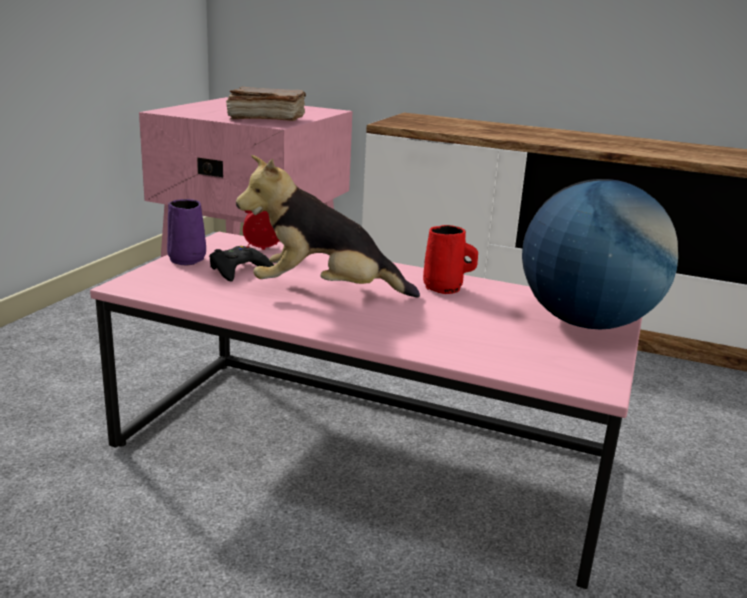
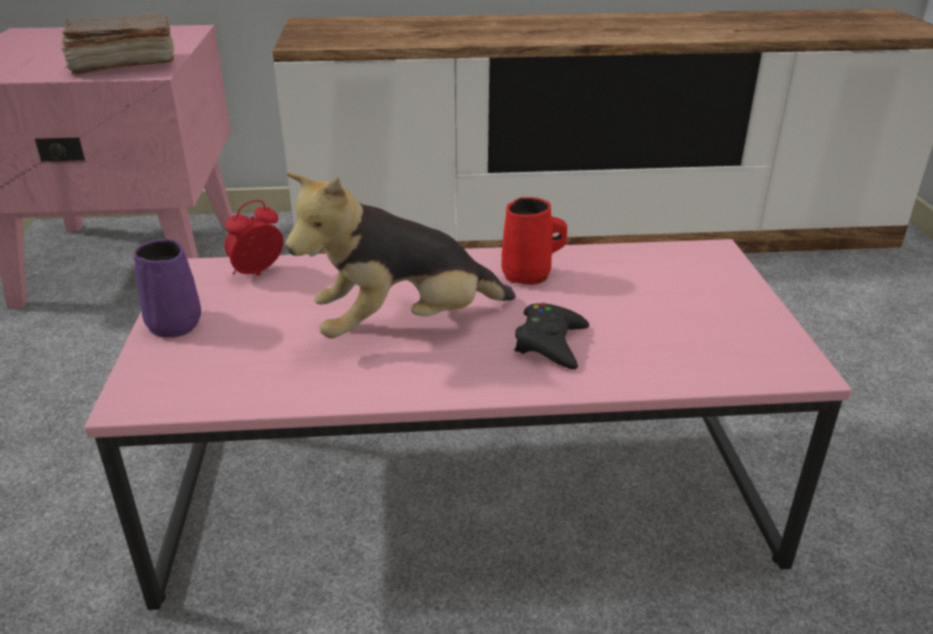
camera: 25 degrees left, 10 degrees up
(238, 270) = (262, 321): black game controller -> black game controller (551, 343)
(586, 323) = (708, 281): globe -> none

